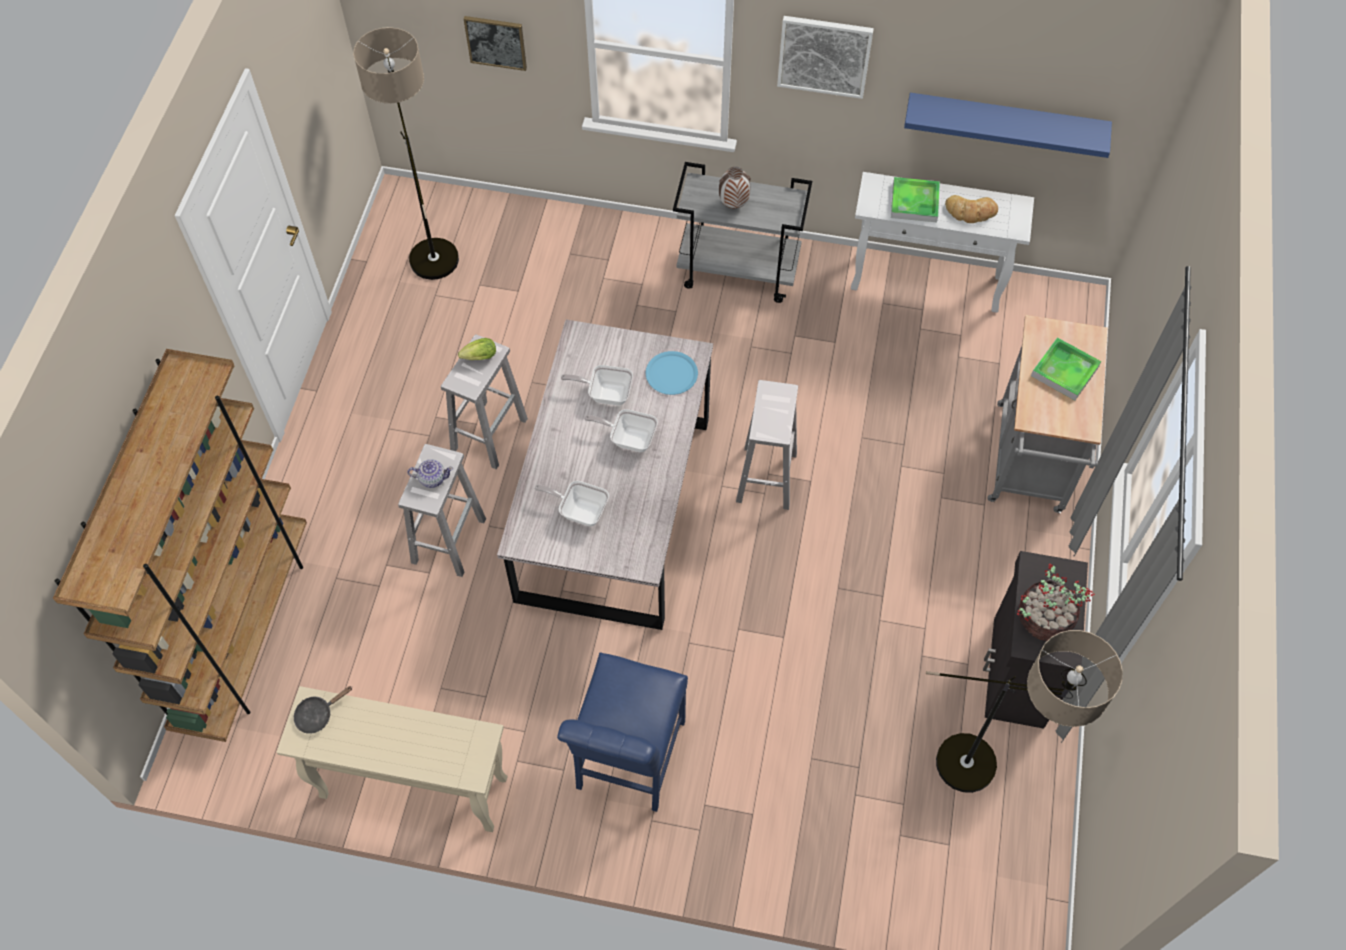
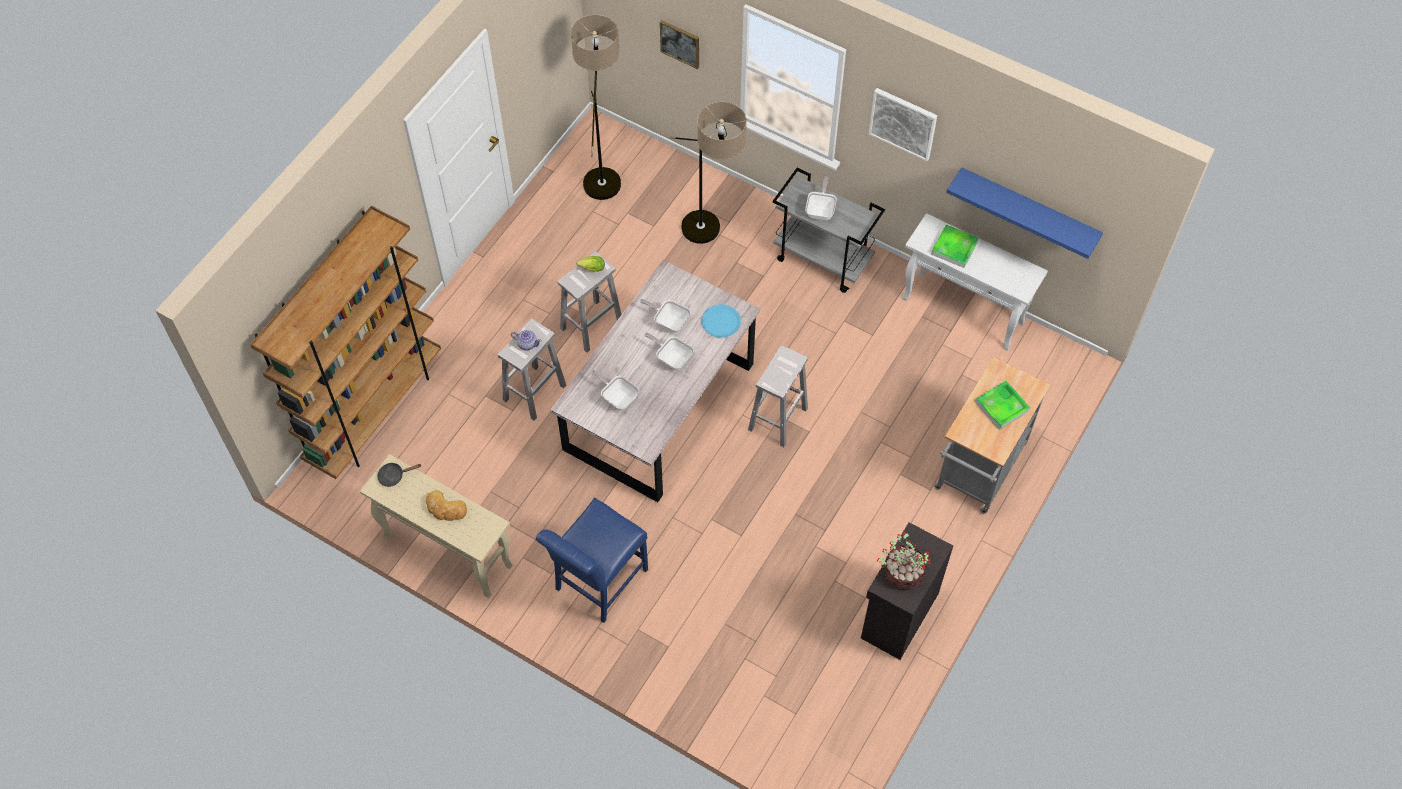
camera: 20 degrees right, 0 degrees up
(734, 204) = (821, 210): vase -> frying pan
(970, 212) = (993, 267): bread -> bread (445, 508)
(988, 775) = (845, 678): floor lamp -> floor lamp (711, 237)

